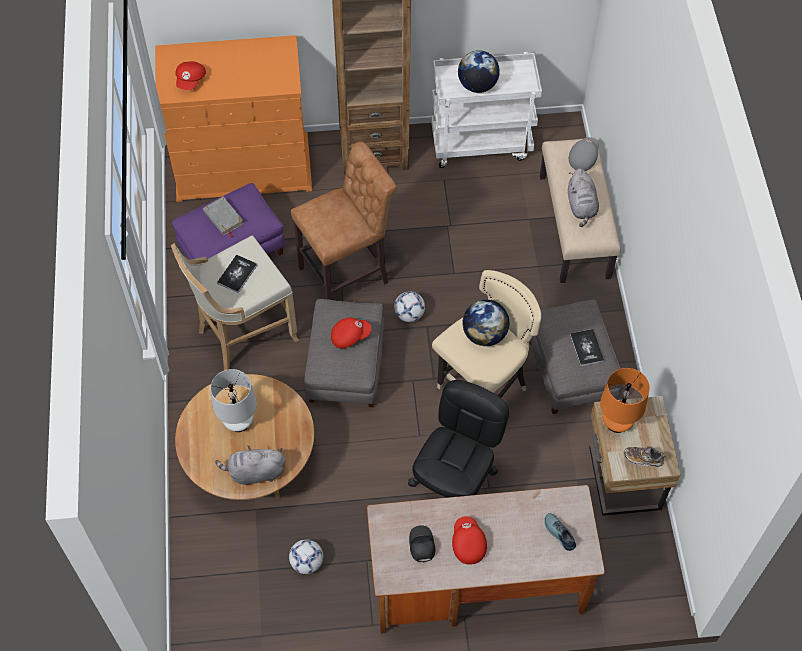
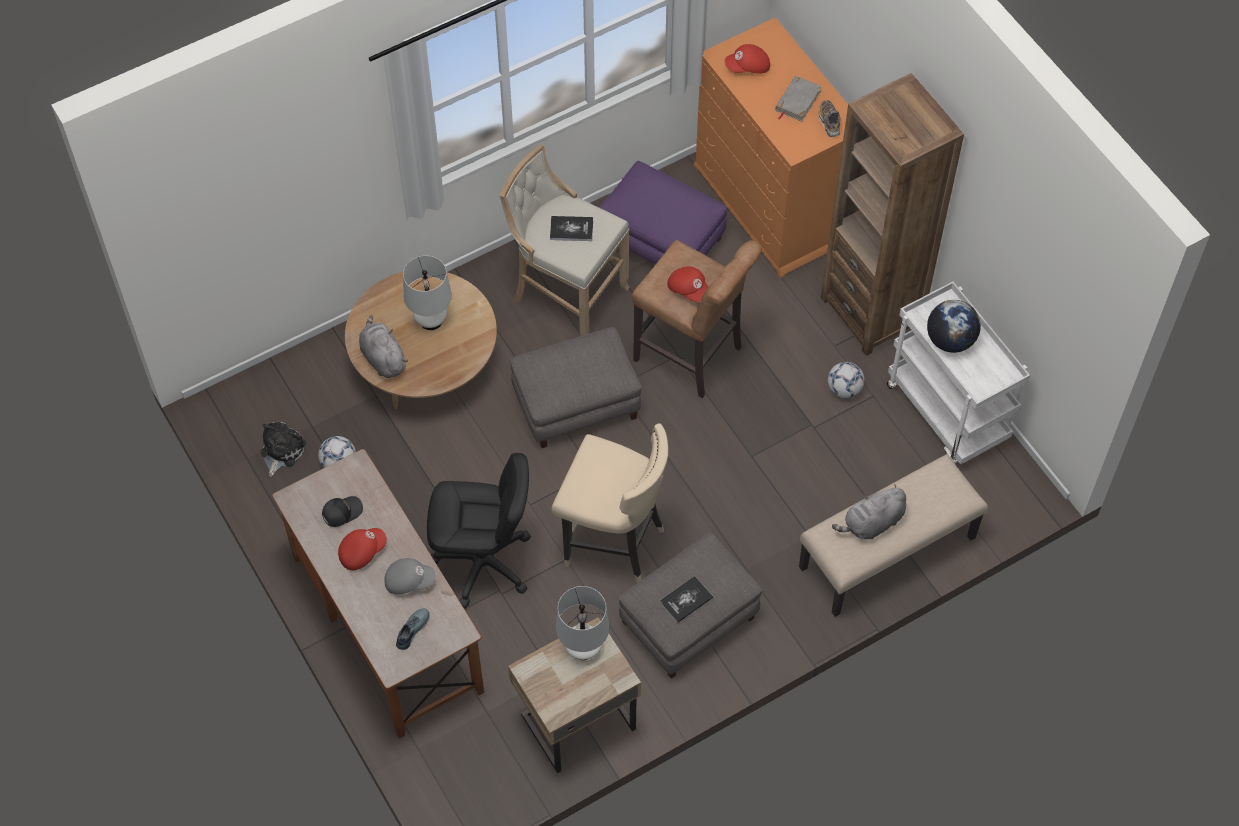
camera: 65 degrees right, 0 degrees up
(223, 218) = (661, 199): grey book -> grey book (797, 101)
(269, 604) = (281, 450): none -> plush toy
(350, 336) = (580, 372): red cap -> red cap (689, 289)
(409, 314) = (673, 435): football -> football (844, 389)
(484, 334) = (616, 475): globe -> none
(583, 158) = (943, 500): grey cap -> grey cap (409, 581)
(617, 422) = (583, 648): orange table lamp -> white table lamp
(643, 459) = (551, 689): shoe -> shoe (829, 122)

